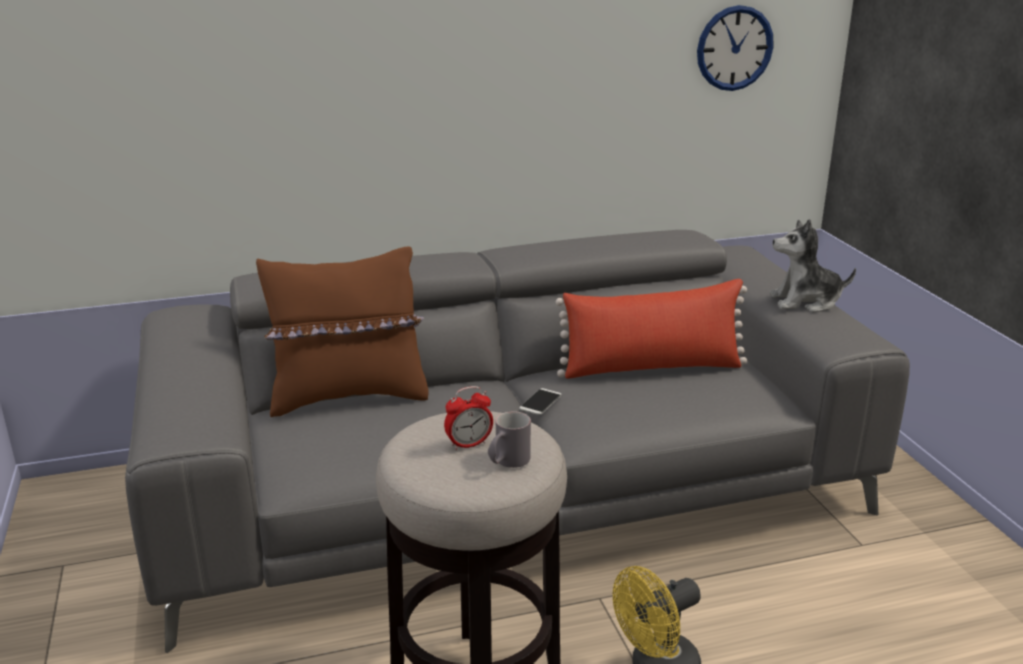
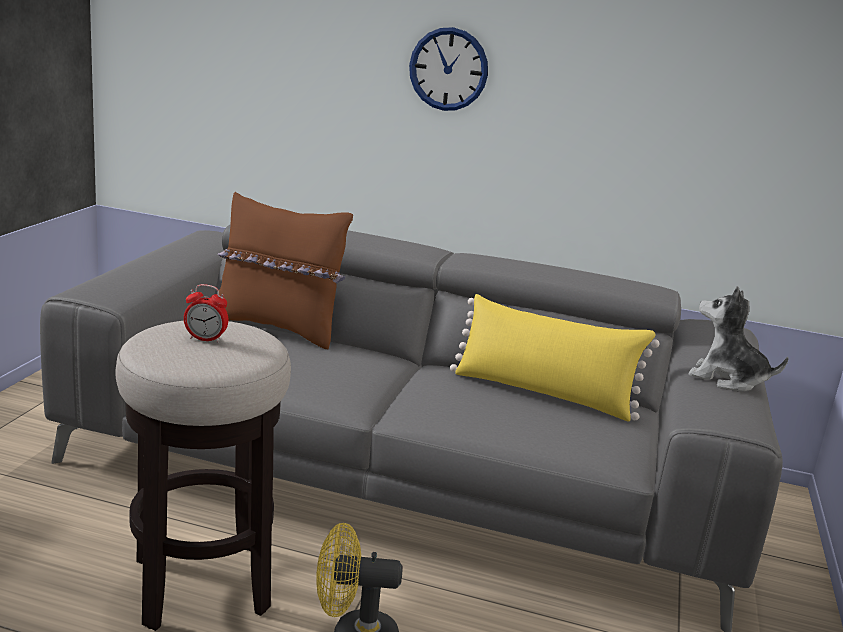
camera: 30 degrees right, 5 degrees down
(507, 462) = (210, 357): grey mug -> none
(540, 402) = (410, 381): phone -> none
(652, 368) = (543, 393): red pillow -> yellow pillow
(734, 48) = (763, 116): wall clock -> wall clock (448, 69)

